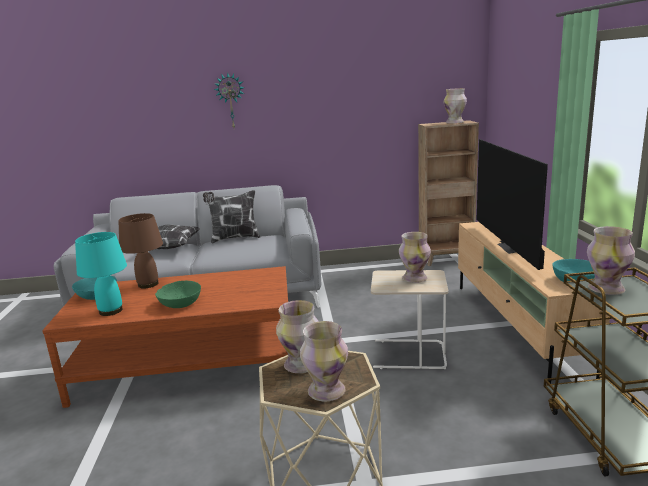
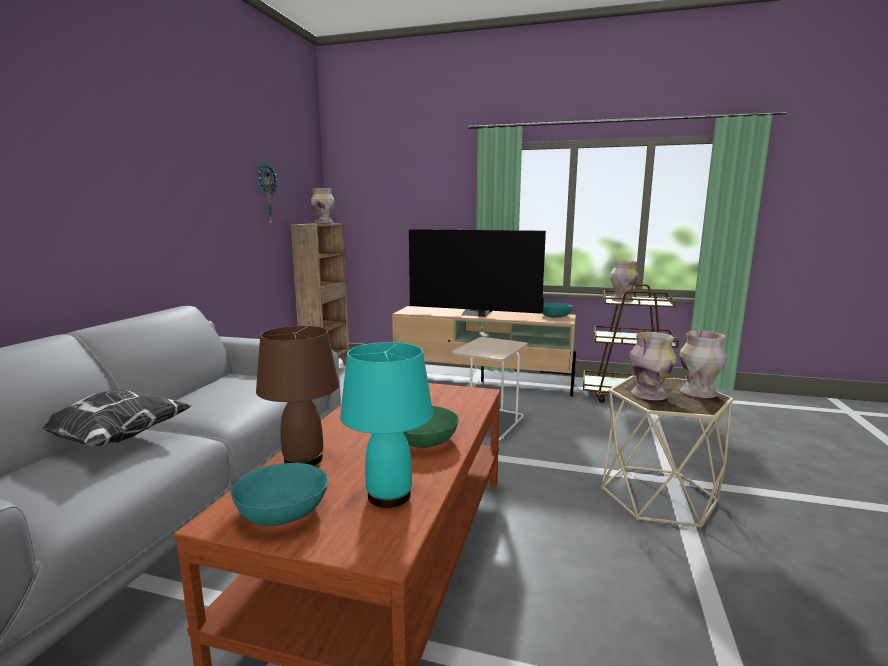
camera: 70 degrees left, 5 degrees down
(231, 101) = (93, 166): wall clock -> wall clock (266, 194)
(234, 238) = (187, 393): pillow -> none
(414, 278) = (489, 345): vase -> none

